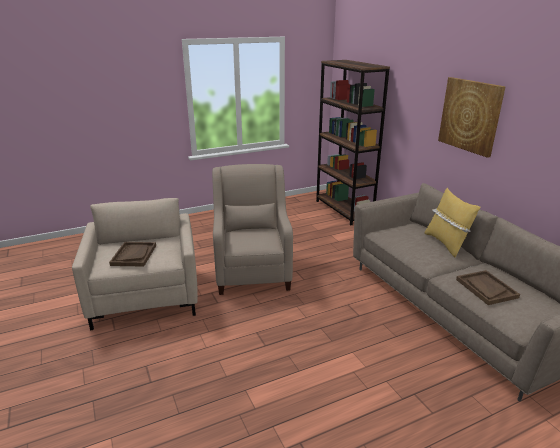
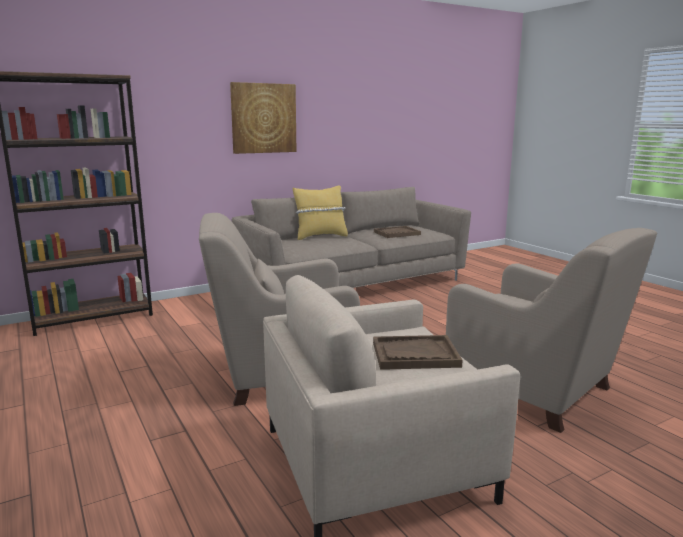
camera: 95 degrees left, 10 degrees down
(193, 380) = (534, 390): none -> beige armchair

